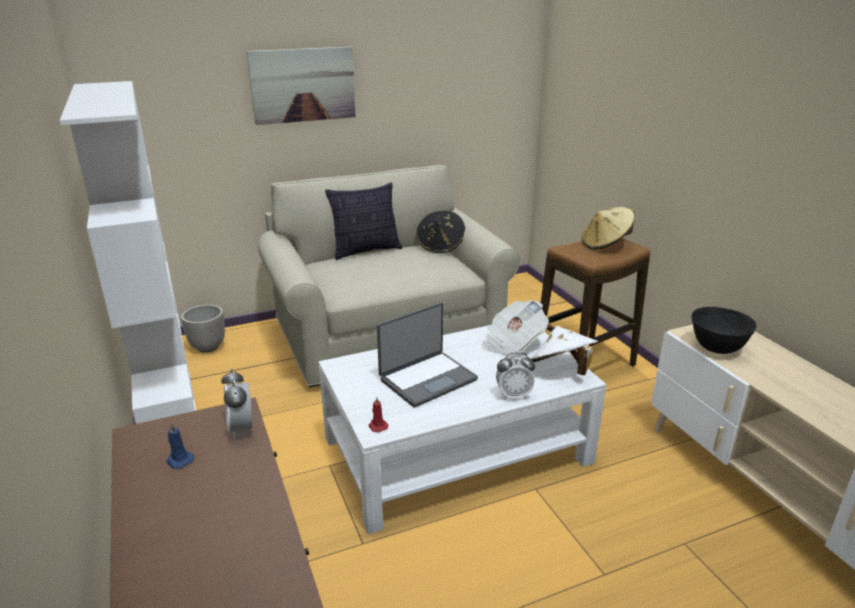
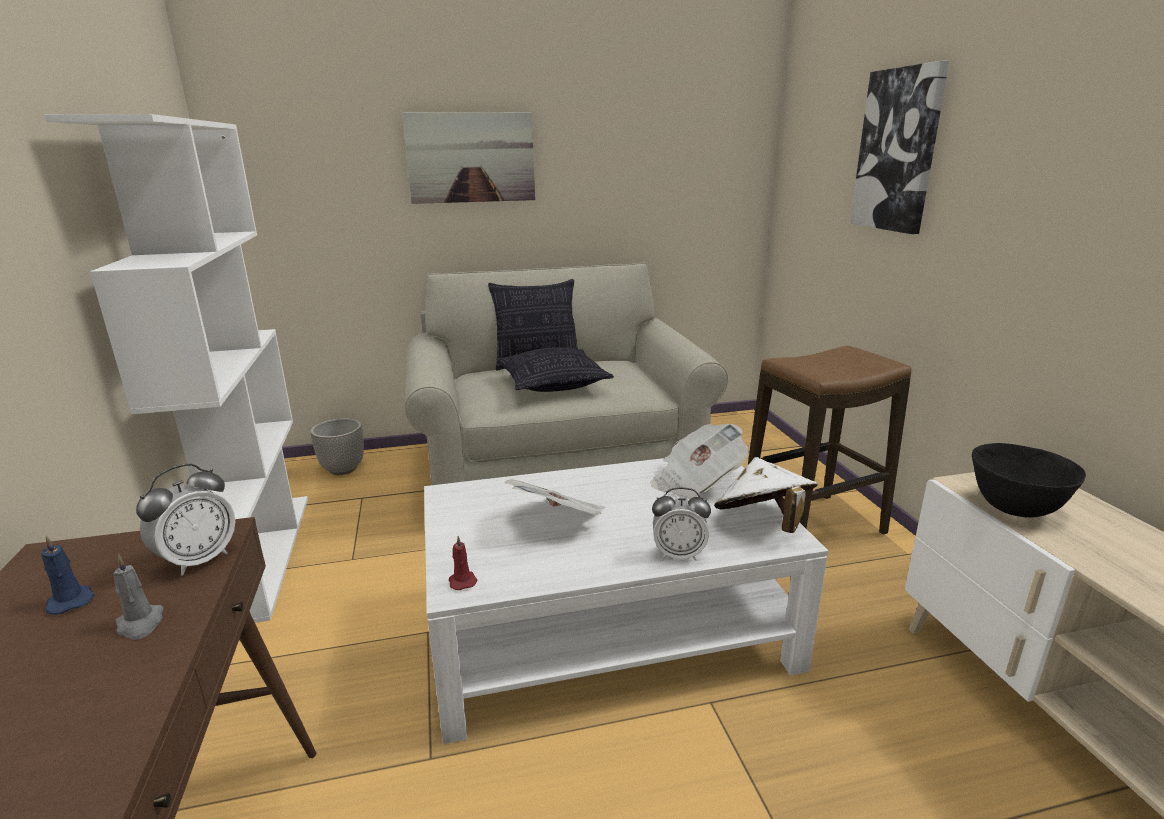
camera: 10 degrees right, 5 degrees down
(236, 468) = (141, 624): none -> grey candle
(241, 428) = (198, 560): alarm clock -> alarm clock turned 135 degrees counterclockwise
(387, 271) = (553, 384): none -> pillow
(427, 379) = (559, 521): laptop -> newspaper
(440, 246) = (632, 361): black hat -> none
(605, 244) = (846, 359): beige hat -> none
(637, 89) = (898, 150): none -> picture

